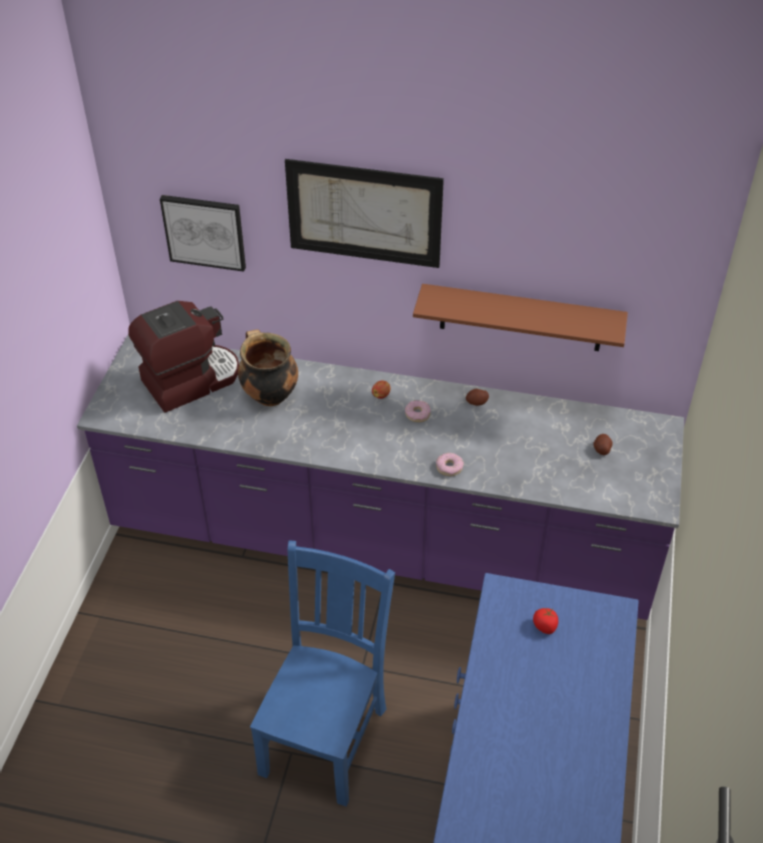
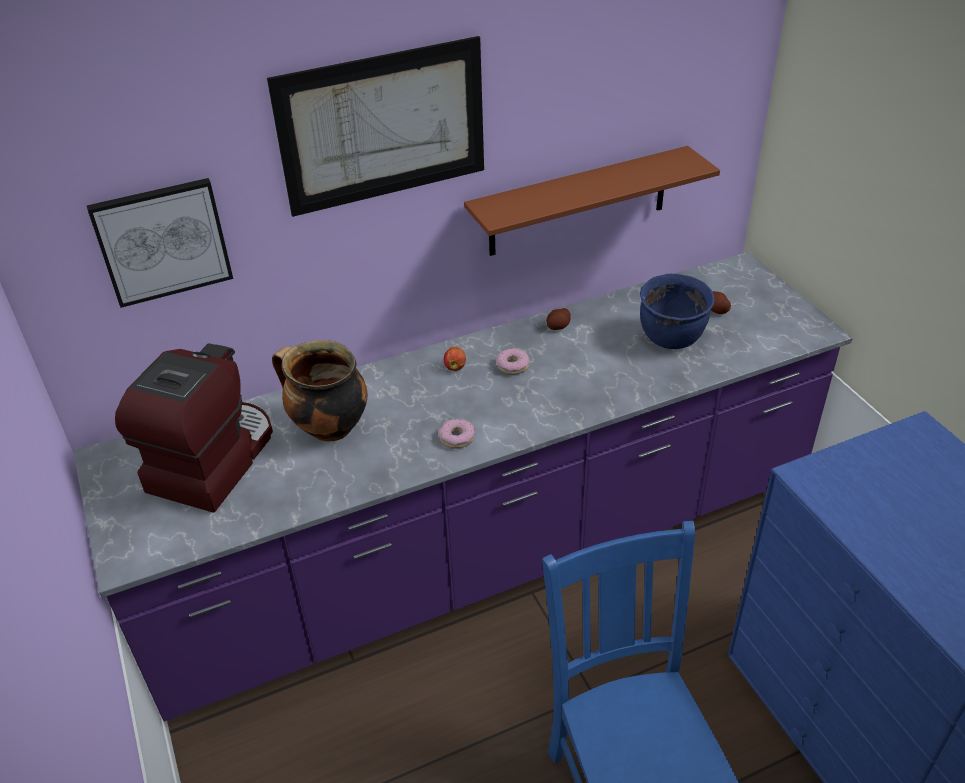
camera: 35 degrees left, 5 degrees down
(449, 467) = (601, 397): donut -> donut (457, 437)
(545, 452) = (672, 338): none -> blue cooking pot
(545, 626) = (886, 485): tomato -> none

